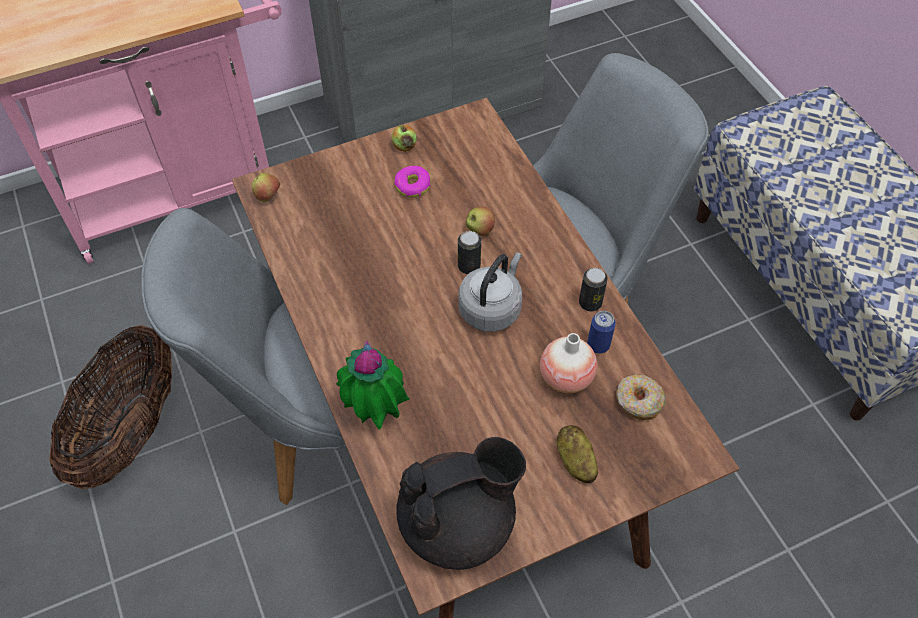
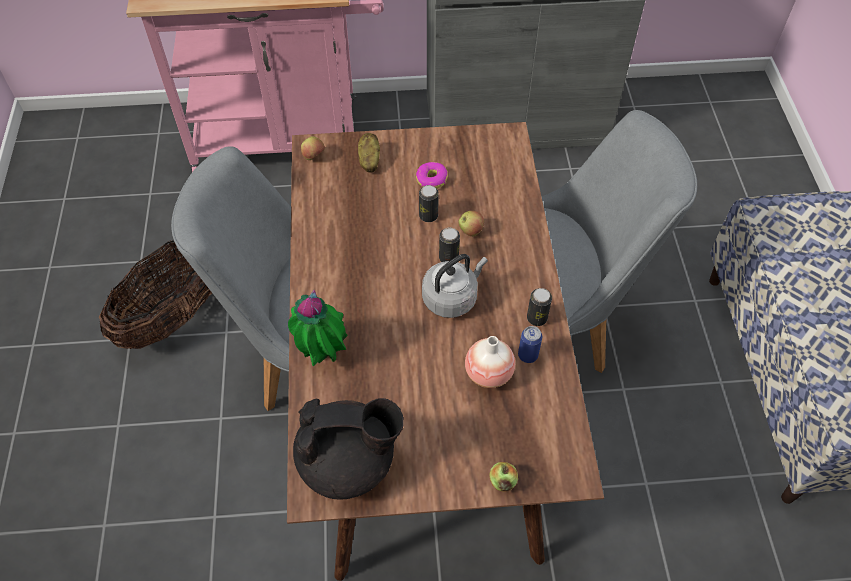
camera: 20 degrees right, 0 degrees up
(404, 146) = (439, 145): apple -> apple (502, 481)
(426, 227) = (428, 216): none -> can
(575, 461) = (465, 444): potato -> potato (369, 160)
(638, 401) = (541, 413): donut -> none

